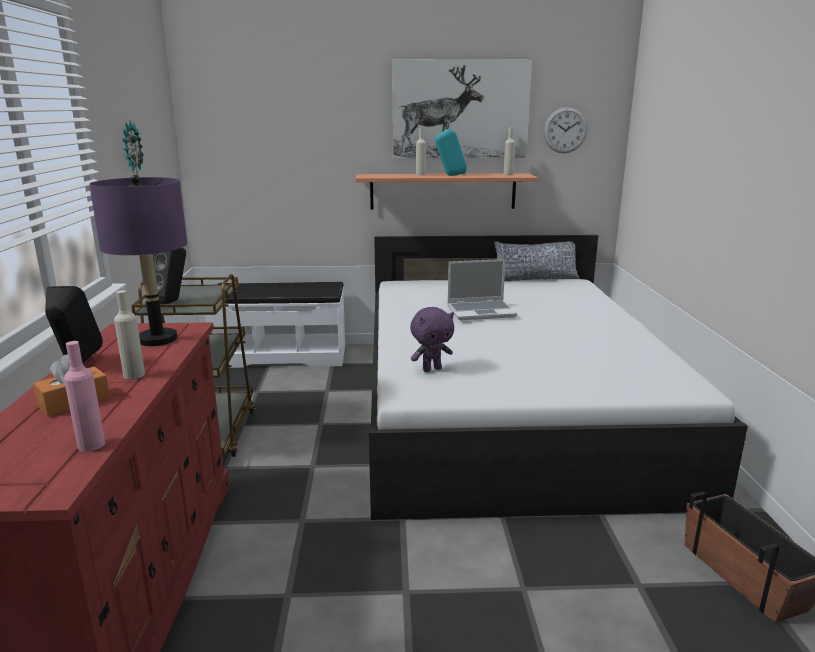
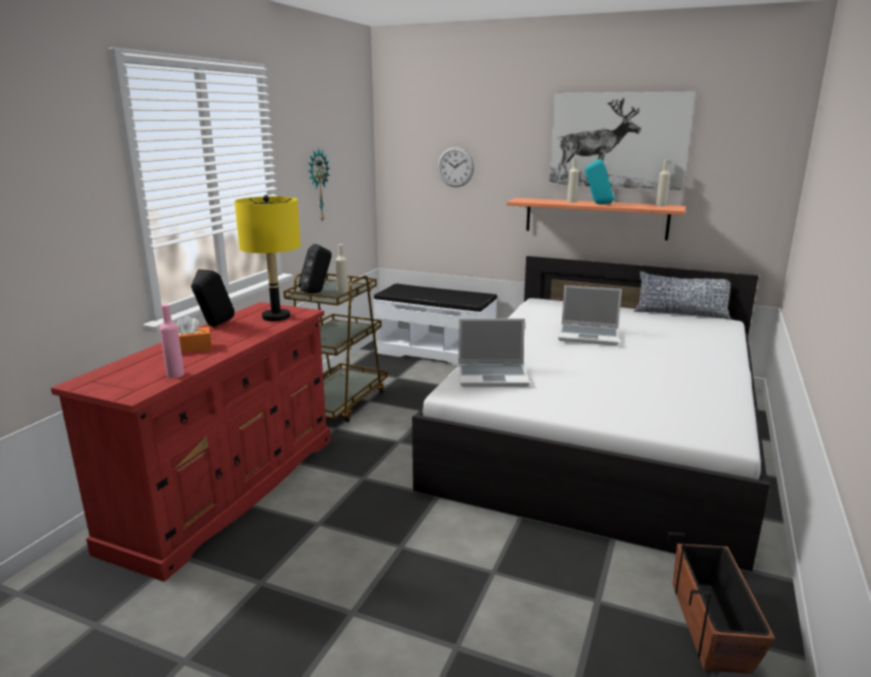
camera: 25 degrees right, 0 degrees up
(134, 375) = (238, 338): beige bottle -> beige bottle (342, 292)
(157, 339) = (276, 317): purple table lamp -> yellow table lamp
(431, 369) = (493, 376): purple plush toy -> laptop
(565, 130) = (729, 163): wall clock -> wall clock (455, 167)

